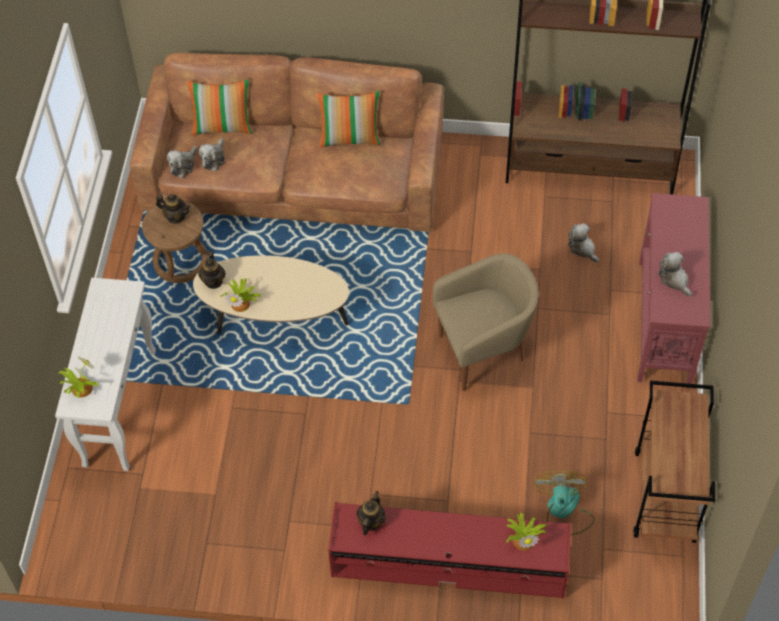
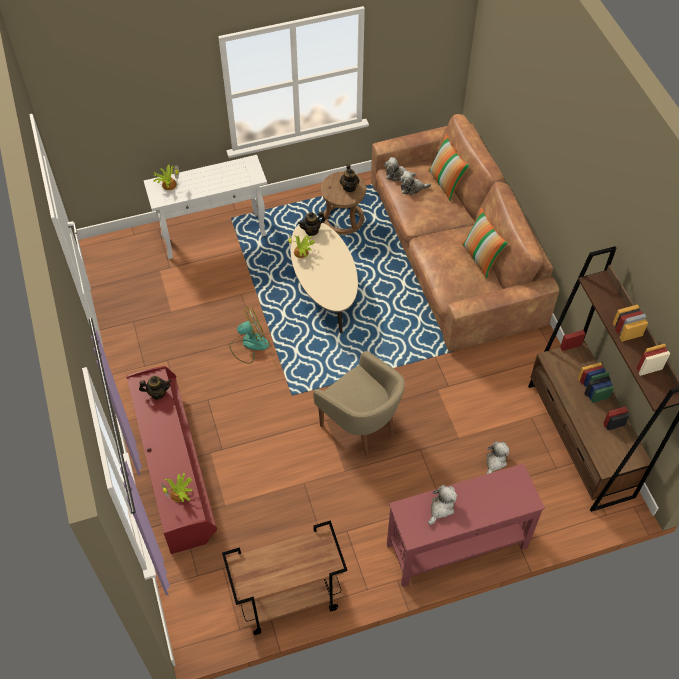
camera: 65 degrees right, 0 degrees up
(564, 511) = (245, 529): fan -> fan (249, 344)

